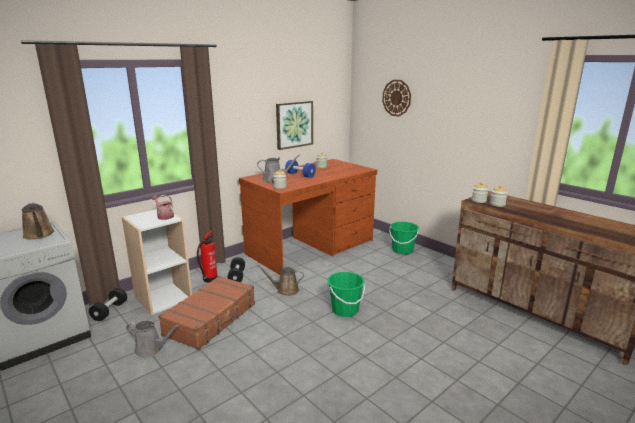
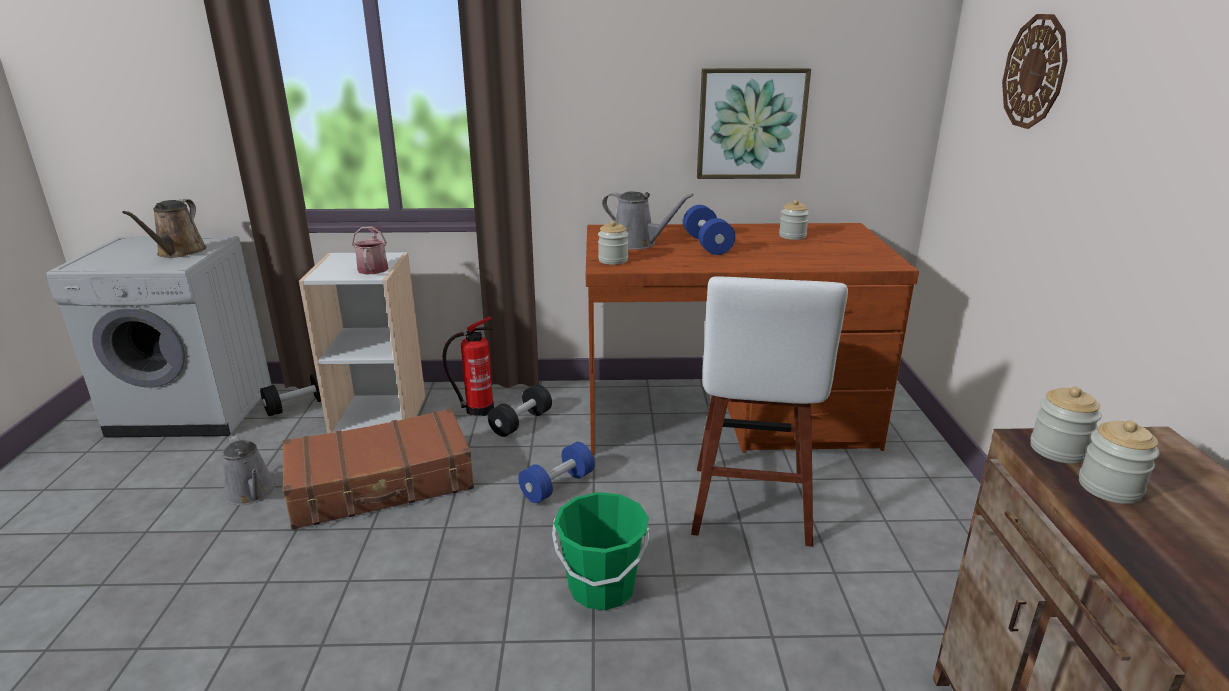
camera: 40 degrees right, 5 degrees up
(285, 290) = (557, 486): brown watering can -> blue dumbbell
(356, 270) = (749, 506): none -> white stool
(402, 250) = (931, 506): green bucket -> none

